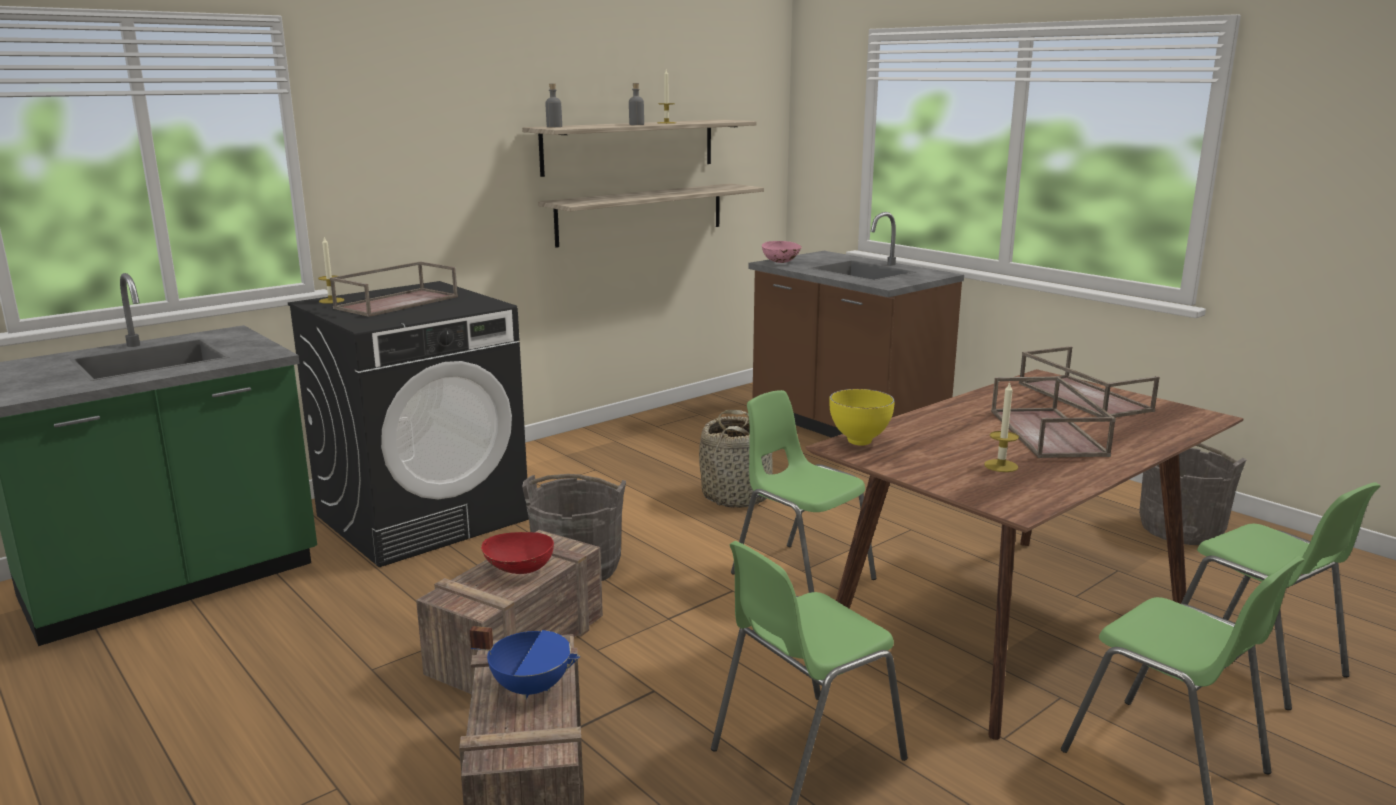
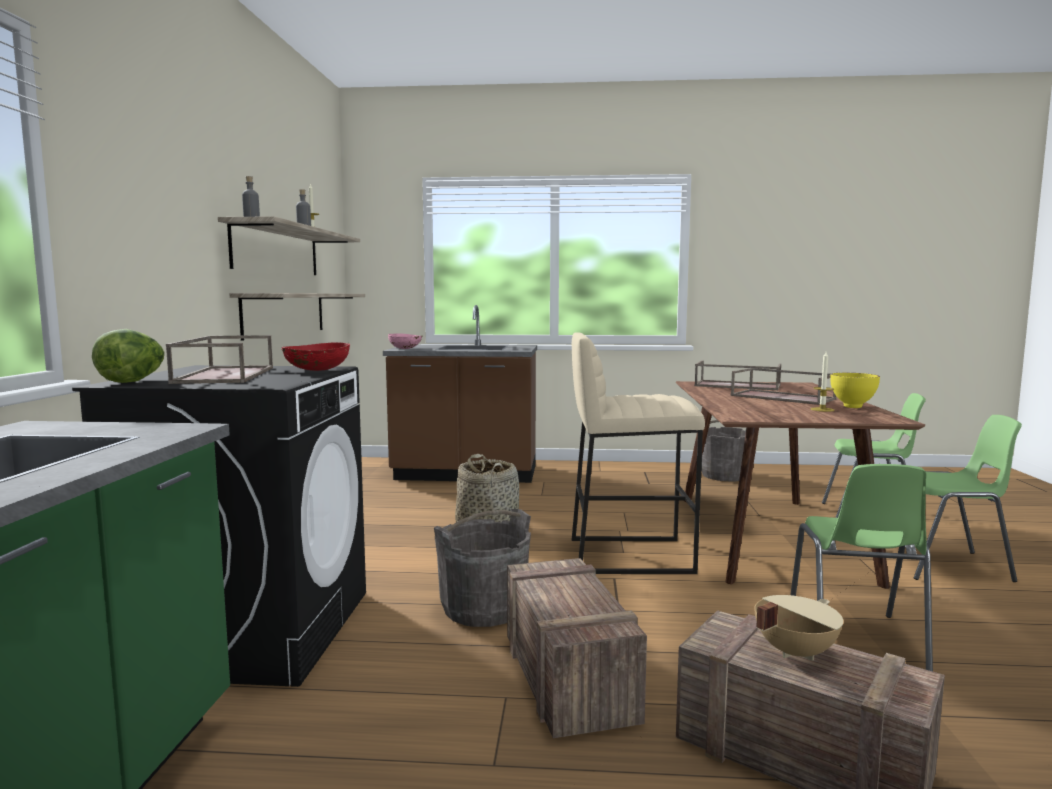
camera: 45 degrees left, 10 degrees down
(331, 300) = (133, 381): candle -> lettuce
(518, 570) = (569, 593): red bowl -> red bowl (317, 370)
(531, 687) = (793, 651): blue cooking pot -> beige cooking pot
(801, 576) = (630, 555): green chair -> beige stool
(858, 441) = (735, 414): yellow bowl -> yellow bowl (851, 407)

